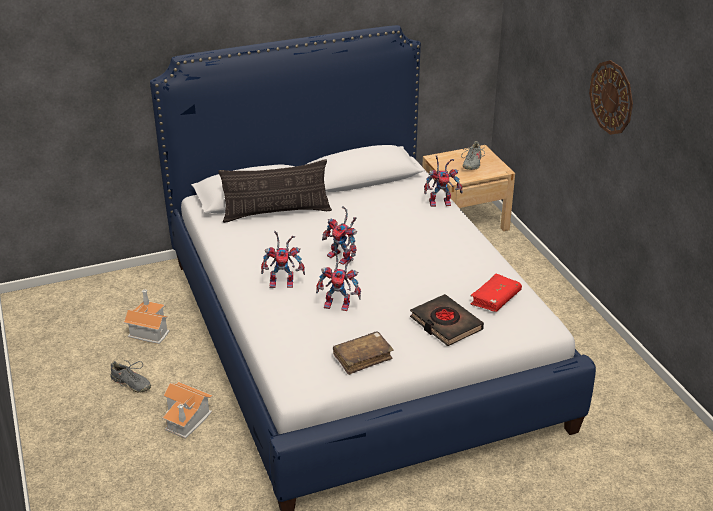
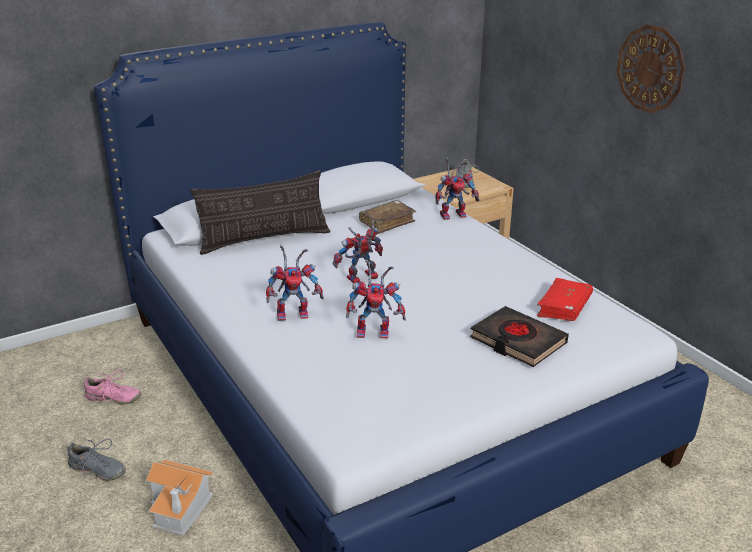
camera: 10 degrees left, 5 degrees down
(149, 329) = (113, 398): toy house -> pink shoe
(343, 257) = (360, 279): toy robot -> toy robot turned 120 degrees clockwise
(362, 357) = (428, 393): brown book -> brown book (387, 222)

